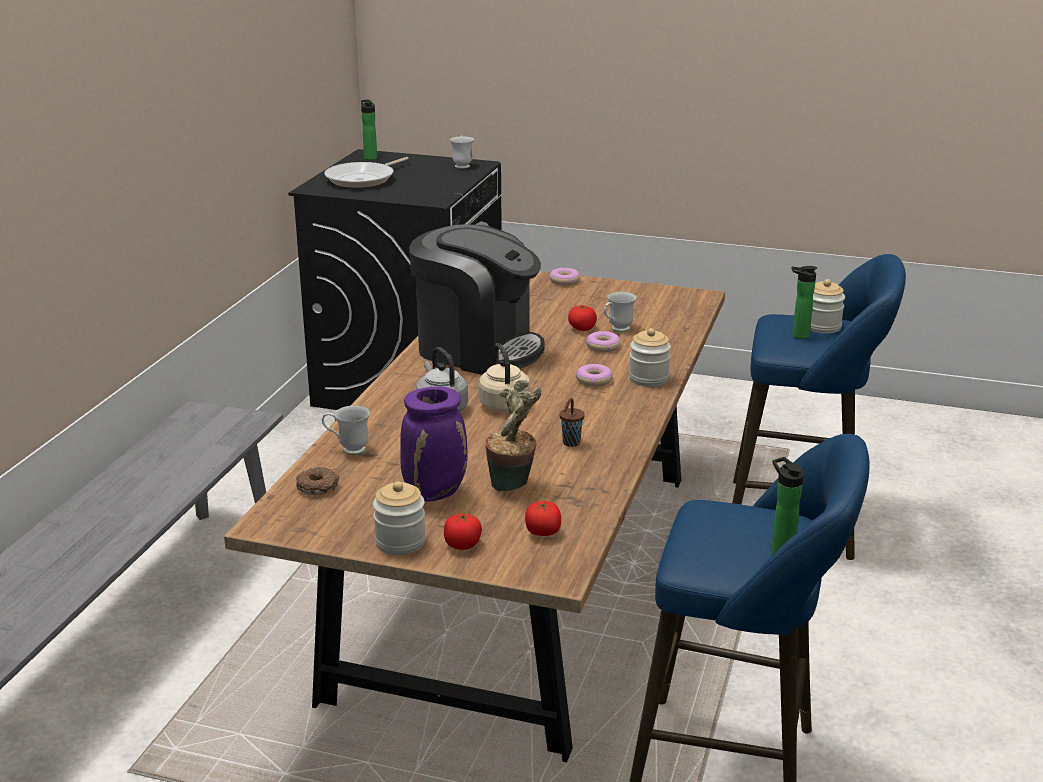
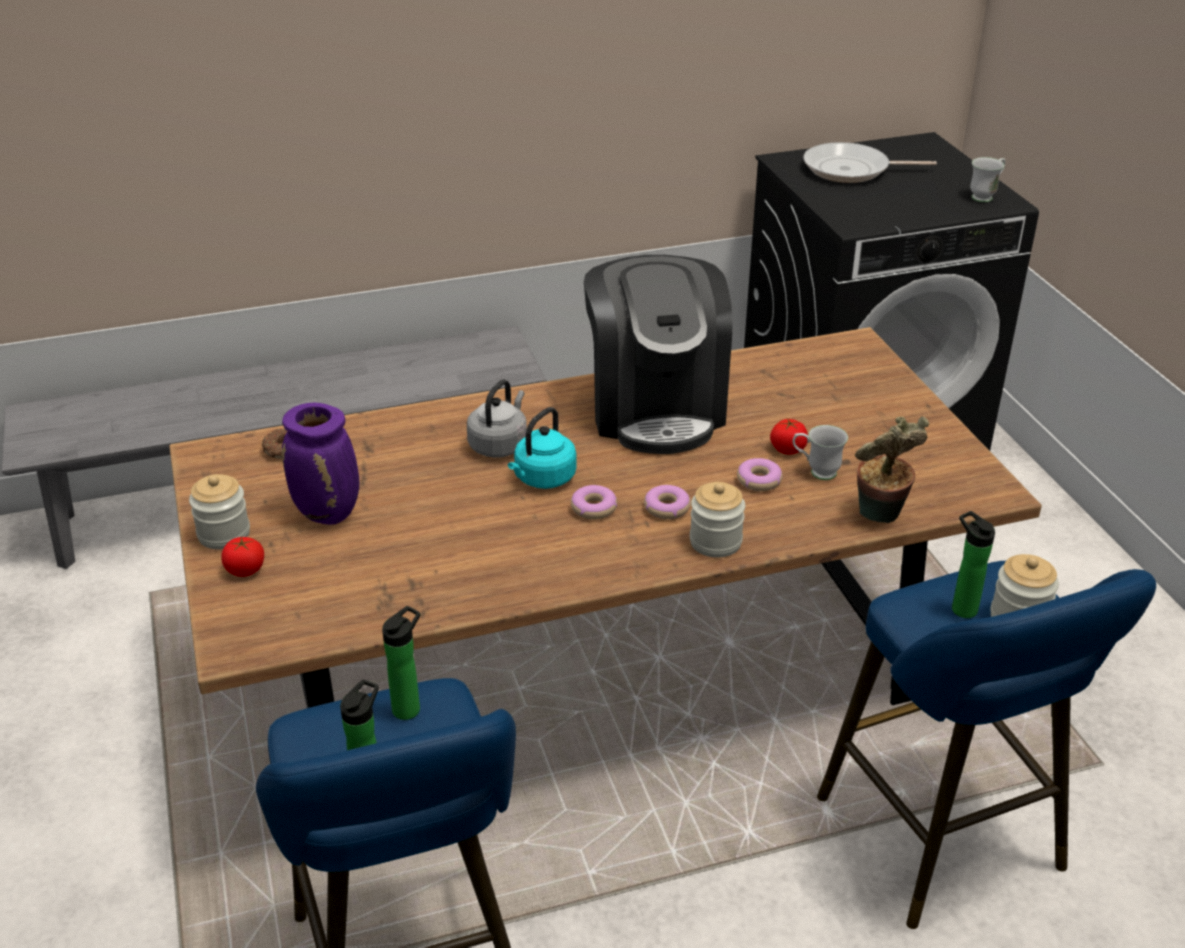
camera: 55 degrees right, 10 degrees up
(347, 449) = (367, 433): white mug -> none
(370, 157) = (919, 147): bottle -> bottle (409, 707)
(505, 407) = (543, 479): beige kettle -> turquoise kettle
(513, 485) = (382, 551): potted plant -> potted plant (880, 517)
(542, 532) = (306, 607): tomato -> none
(564, 281) = (899, 388): donut -> donut (594, 508)
(570, 443) = (504, 551): brown cup -> none

